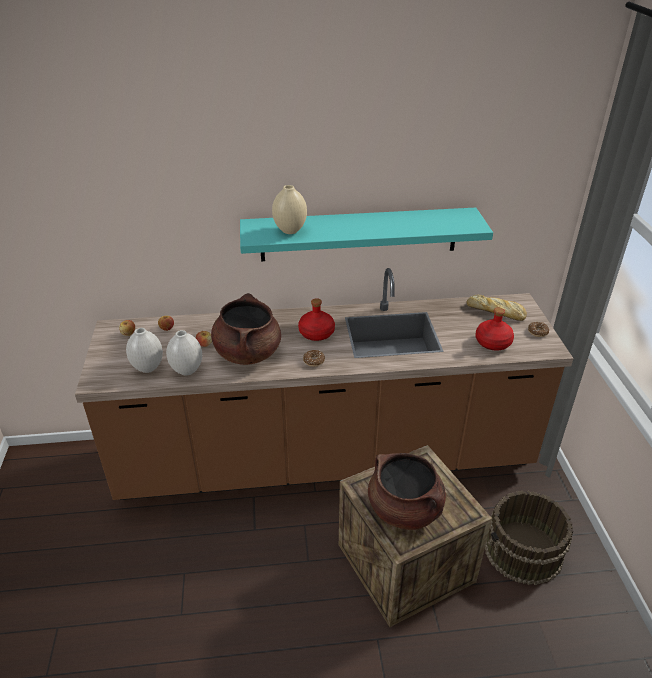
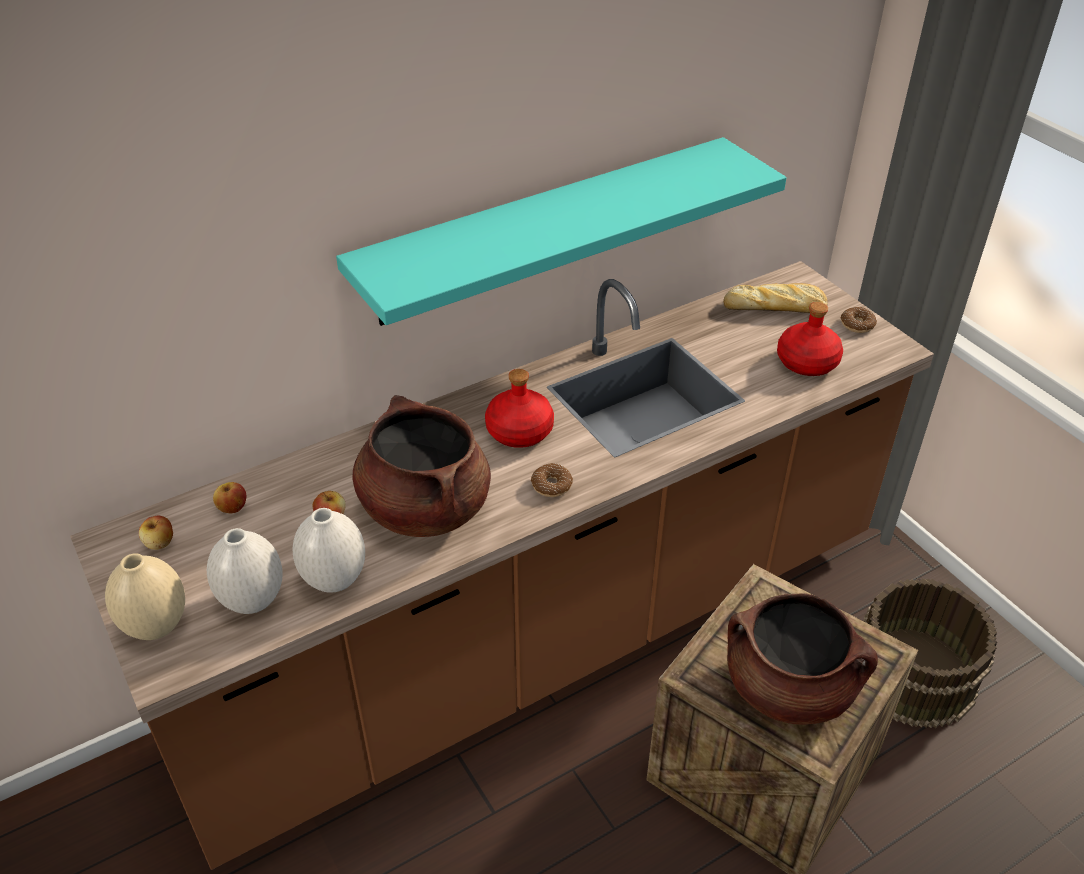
camera: 25 degrees left, 5 degrees up
(289, 231) = (451, 257): beige vase -> beige vase (156, 627)

